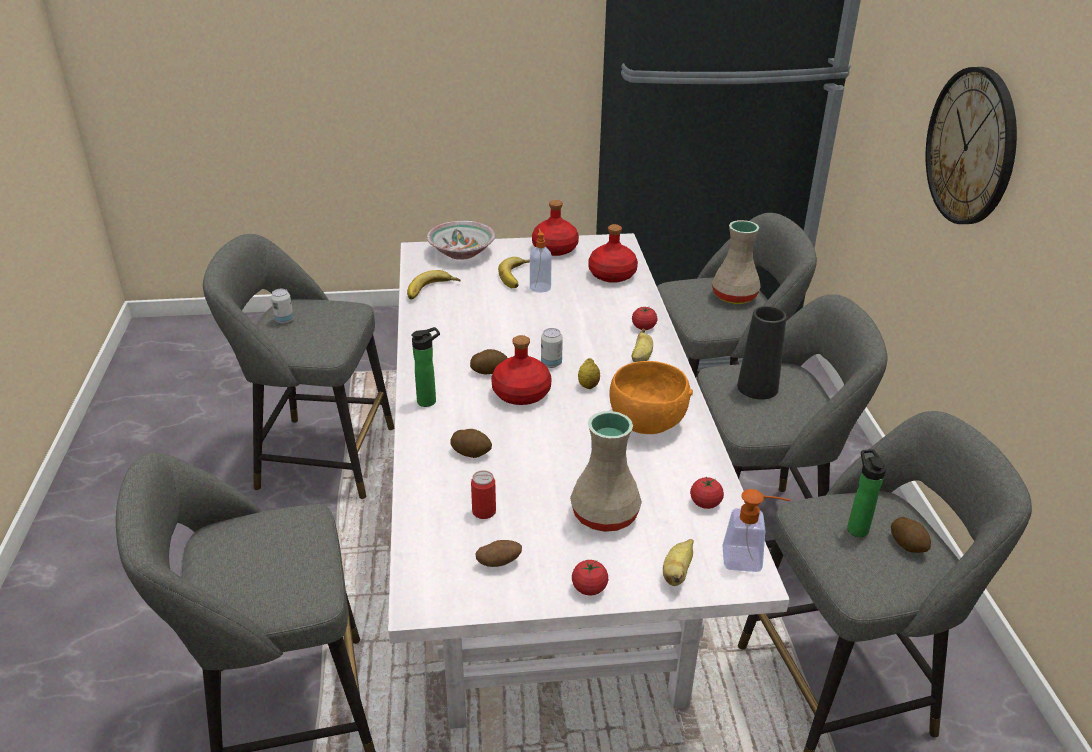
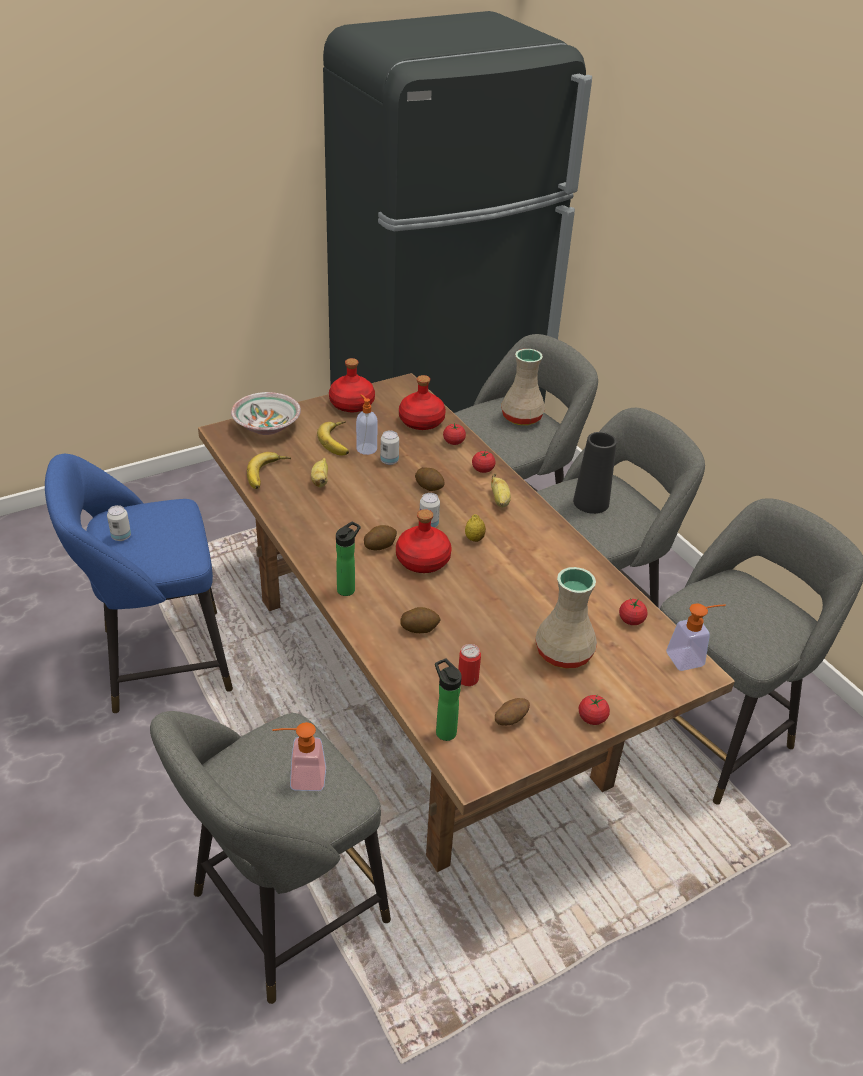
camera: 25 degrees left, 5 degrees up
(277, 563) = (300, 778): none -> soap dispenser
(318, 457) = (157, 661): grey stool -> blue stool
(545, 549) = (425, 689): white dining table -> brown dining table
(554, 301) = (389, 461): none -> can
(631, 298) = (453, 442): none -> tomato
(647, 422) = (543, 560): orange bowl -> none
(677, 573) = (647, 685): banana -> banana (320, 481)
(856, 527) = (729, 606): bottle -> bottle (444, 730)
(908, 544) = (771, 610): potato -> potato (429, 486)
(971, 146) = (719, 263): wall clock -> none

